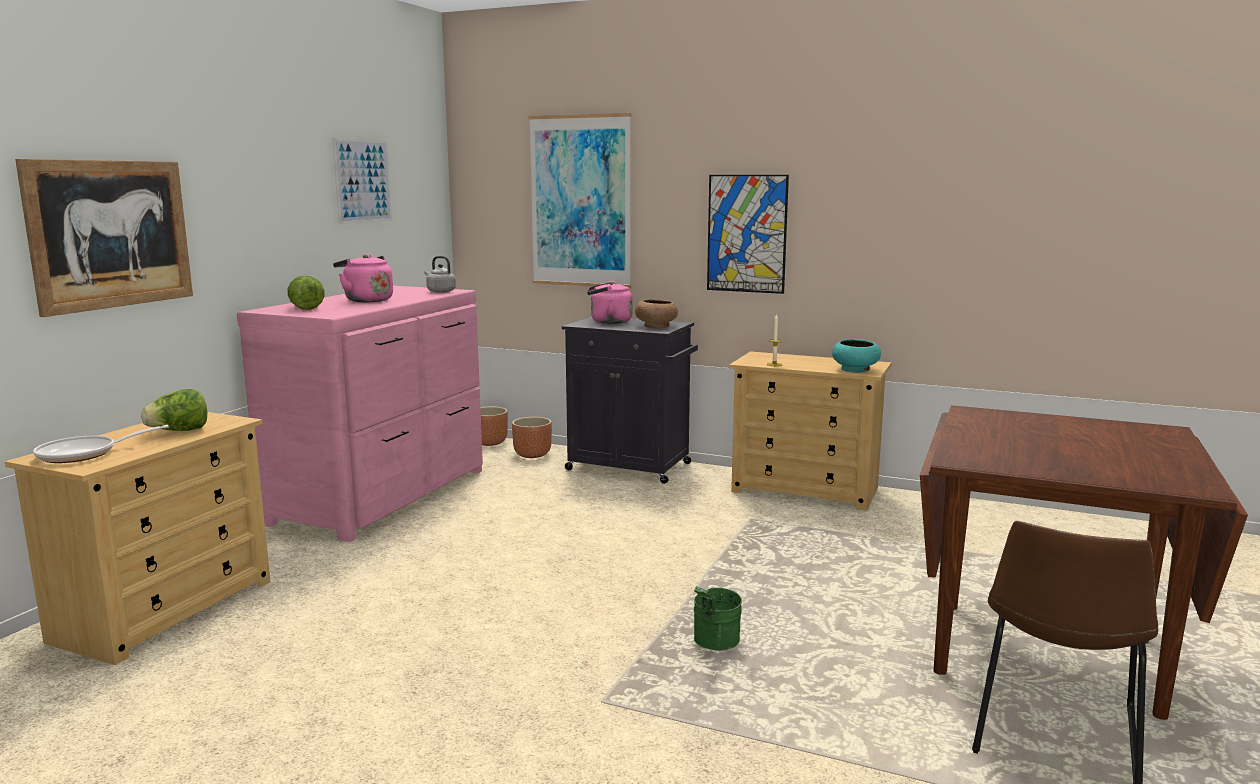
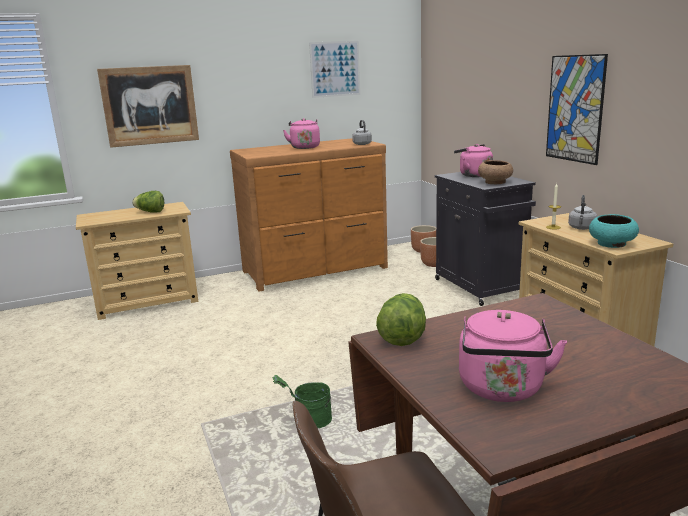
camera: 45 degrees right, 5 degrees up
(84, 454) = (100, 216): frying pan -> none
(305, 308) = (261, 150): lettuce -> lettuce (402, 336)
(384, 496) = (316, 270): pink dresser -> brown dresser
(580, 201) = (479, 80): picture -> none
(798, 361) = (581, 228): none -> grey kettle
(1114, 463) = (502, 390): none -> pink kettle

